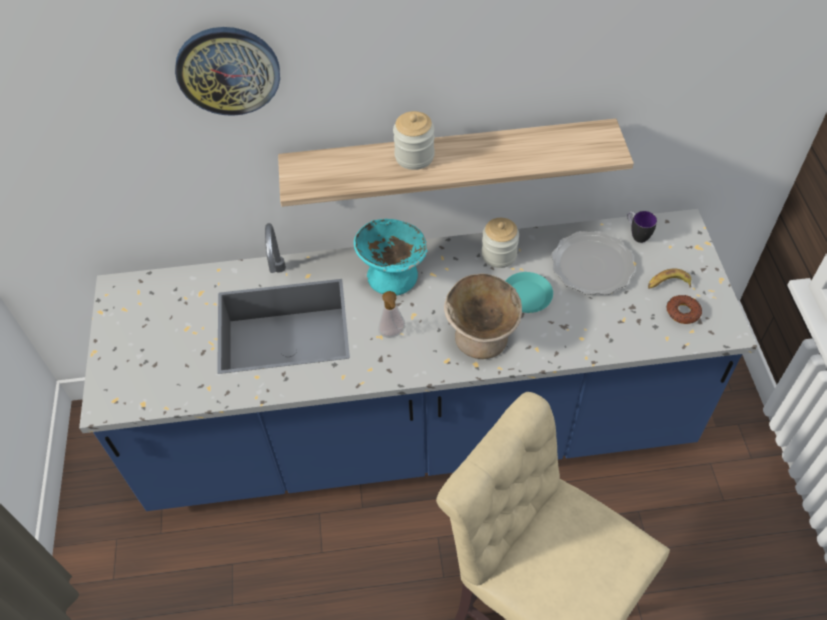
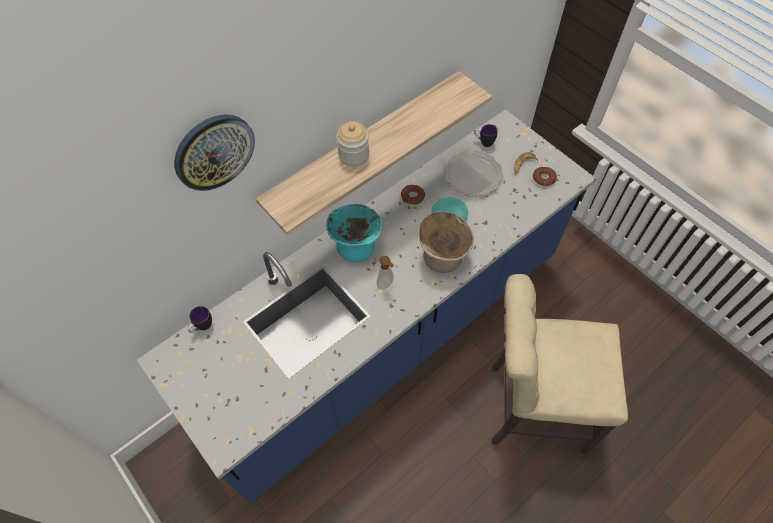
camera: 35 degrees left, 5 degrees up
(177, 277) = (202, 327): none -> mug
(499, 255) = (412, 196): jar -> donut

